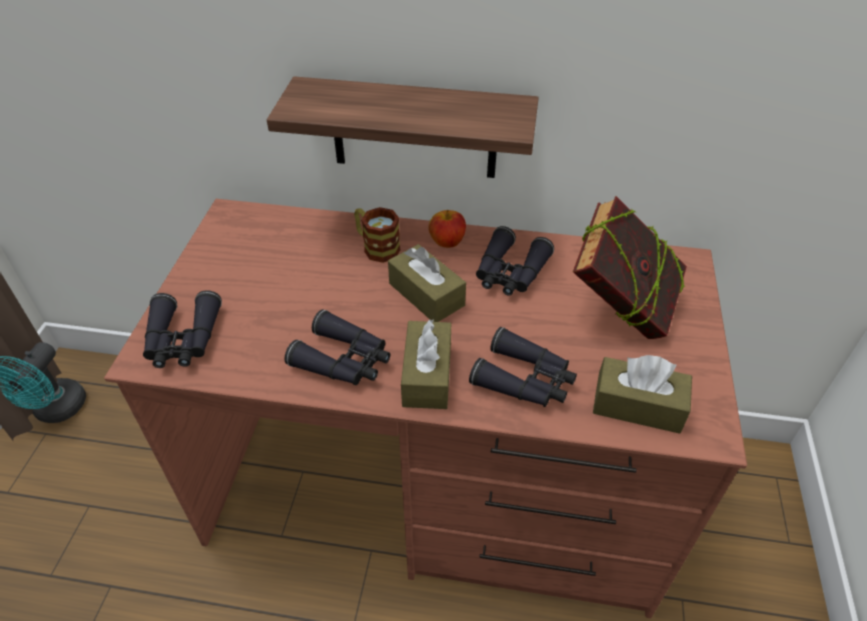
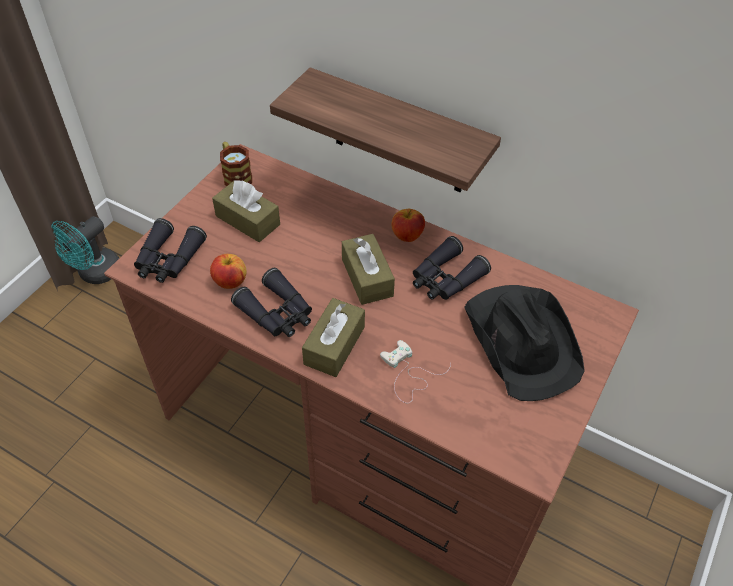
camera: 20 degrees right, 5 degrees up
(271, 342) = (230, 282): none -> apple
(376, 247) = (347, 223): mug -> mug (235, 176)
(525, 380) = (409, 374): black binoculars -> white game controller
(620, 310) = (522, 340): book -> black hat
(637, 406) = (488, 425): brown tissue box -> brown tissue box (248, 220)

